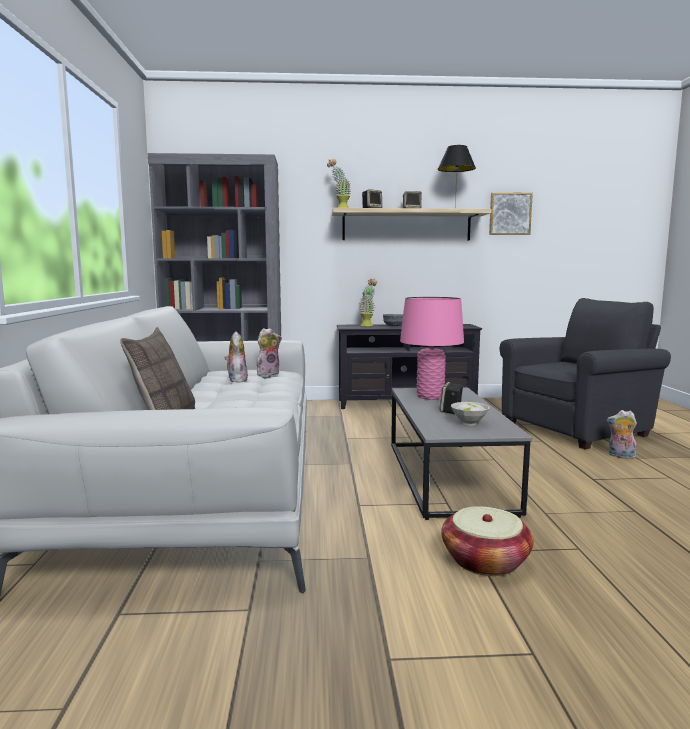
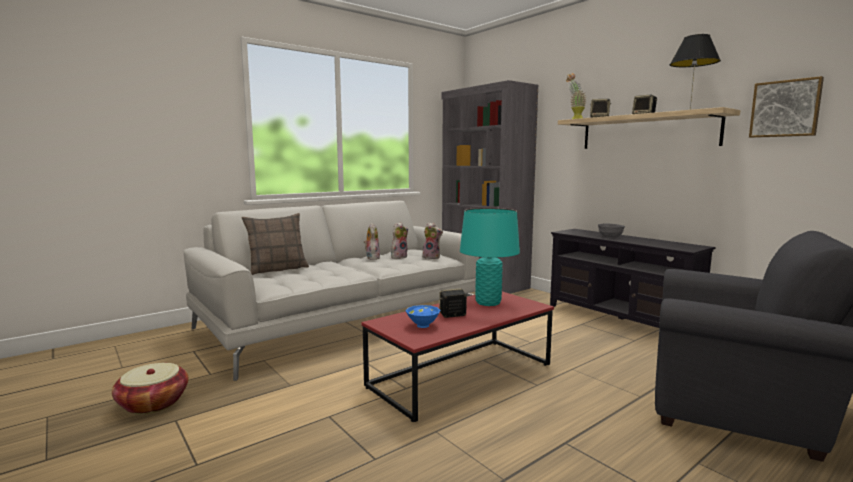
camera: 55 degrees right, 0 degrees up
(368, 325) = (593, 232): potted plant -> none
(430, 397) = (488, 302): pink table lamp -> turquoise table lamp
(448, 476) = (461, 376): grey coffee table -> red coffee table
(470, 423) = (423, 325): white bowl -> blue bowl
(485, 561) = (315, 423): basket -> basket (153, 403)
(620, 456) = (680, 450): plush toy -> plush toy (372, 258)

